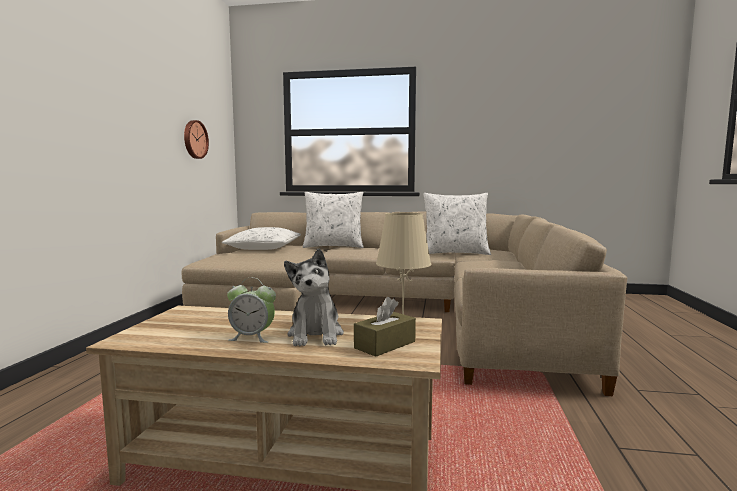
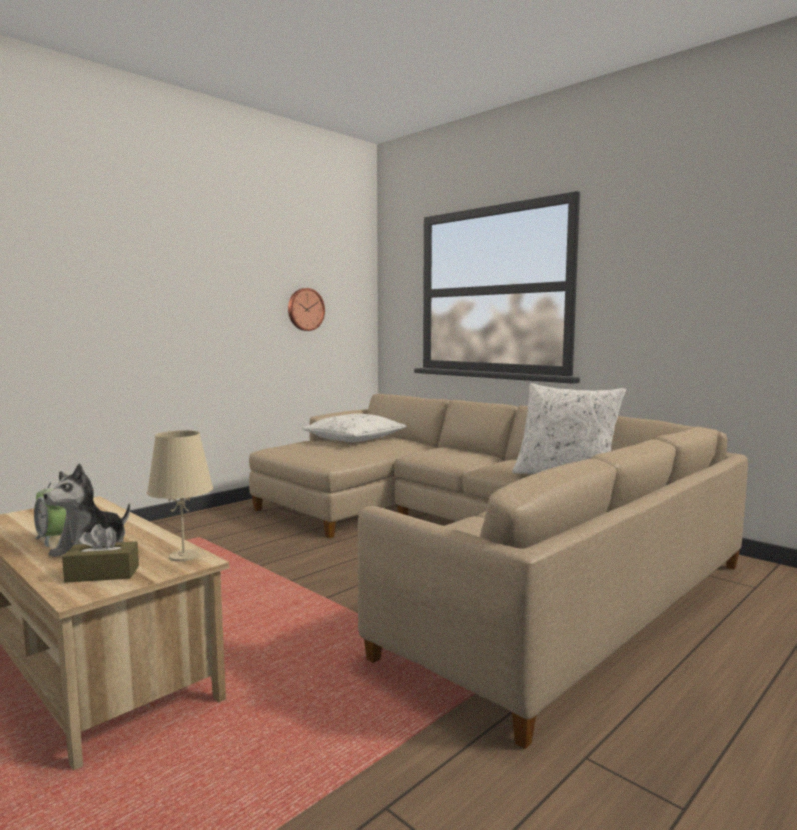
camera: 35 degrees right, 0 degrees up
(333, 246) = (438, 446): white pillow -> none

